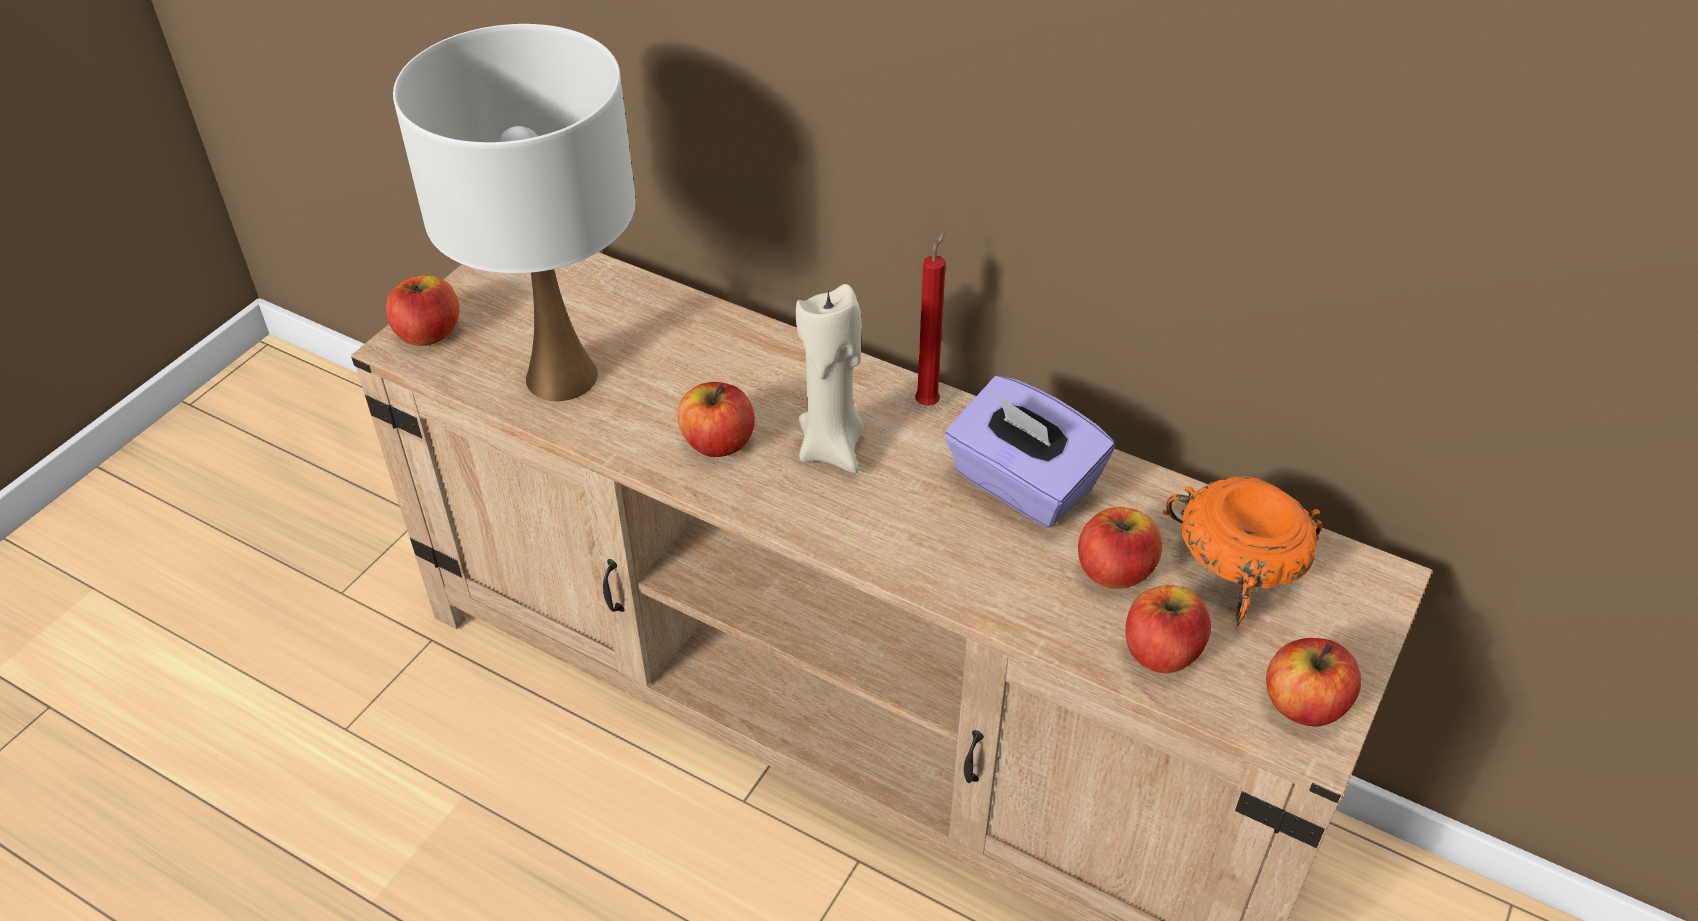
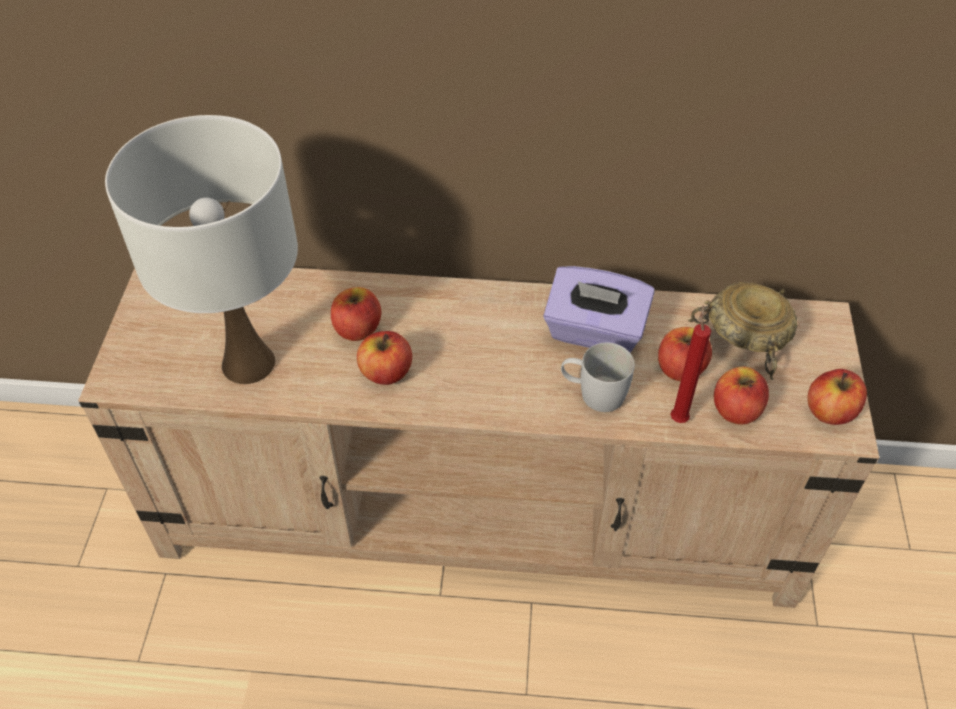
camera: 25 degrees left, 5 degrees up
(428, 333) = (128, 364): apple -> apple (357, 329)
(832, 447) = (463, 349): beige candle -> none
(929, 402) = (505, 297): red candle -> red candle (678, 417)
(970, 559) = (593, 393): none -> white mug
(1238, 565) = (746, 338): orange bowl -> beige bowl

